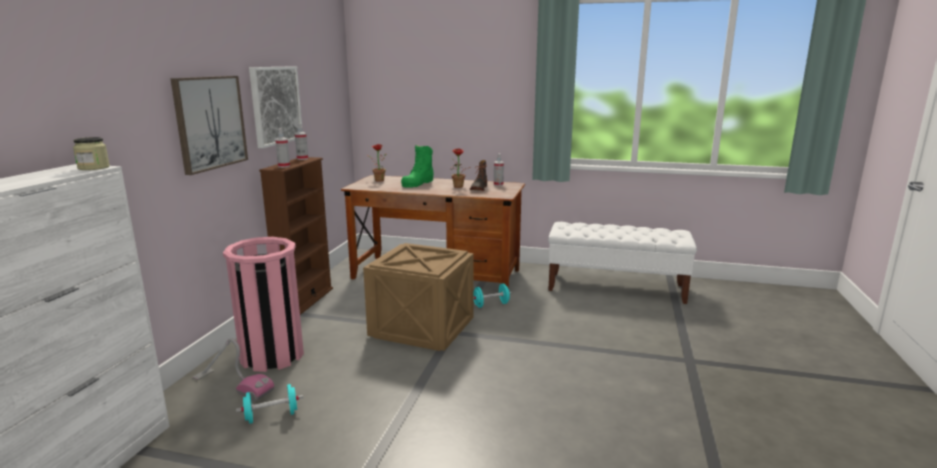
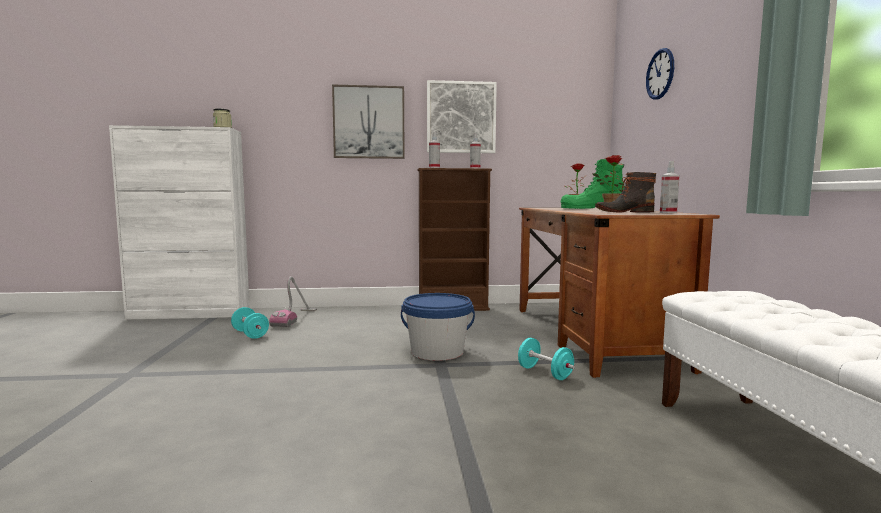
camera: 70 degrees right, 10 degrees down
(272, 355) = (345, 318): pink trash can -> none
(422, 74) = (660, 74): none -> wall clock
(423, 328) = (437, 352): crate -> blue bucket

